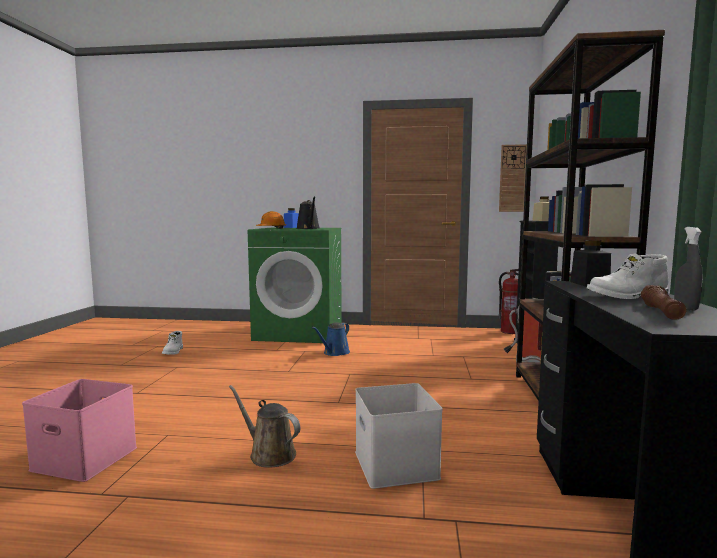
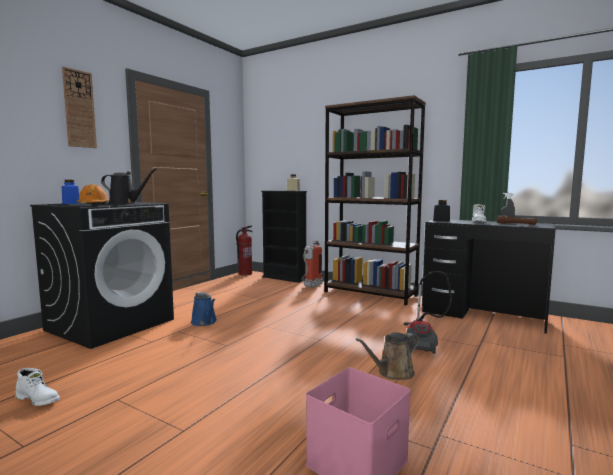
camera: 65 degrees left, 0 degrees up
(300, 332) = (111, 324): green washing machine -> black washing machine
(393, 464) = (423, 341): white storage box -> vacuum cleaner
(512, 178) = (234, 159): wall clock -> wall clock (79, 109)

